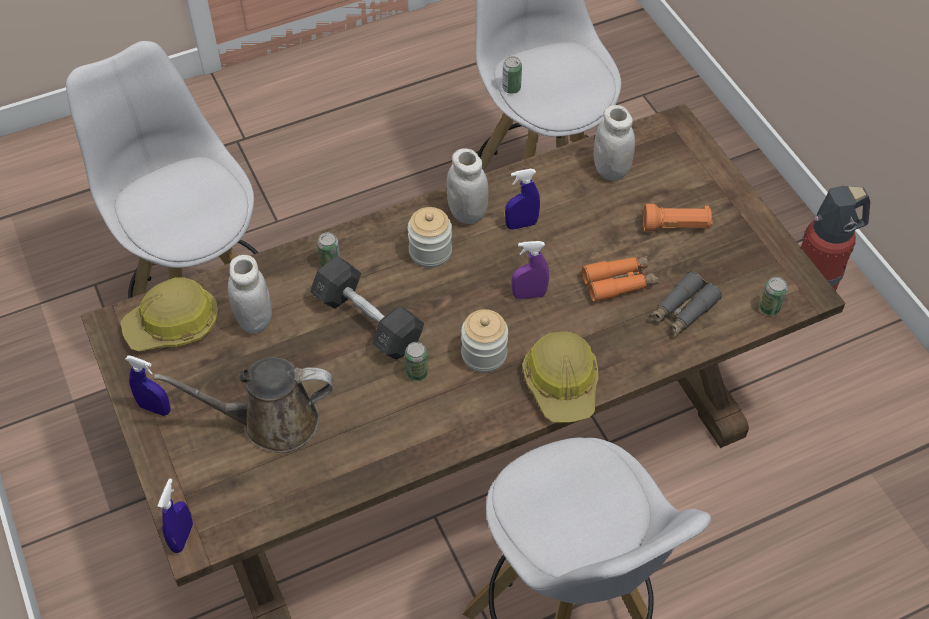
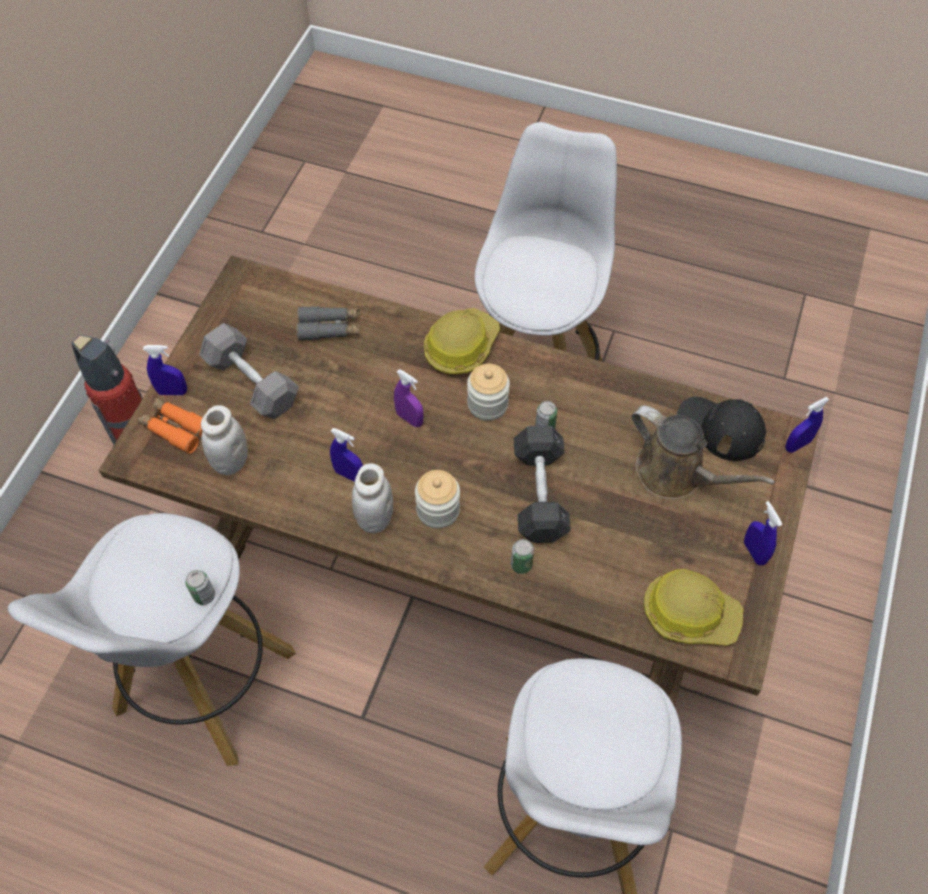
camera: 135 degrees left, 5 degrees up
(254, 320) = (622, 564): white jar -> none
(267, 494) = (719, 429): none -> black cap
(619, 282) = (341, 377): orange binoculars -> orange binoculars (175, 428)
(676, 226) = (252, 382): orange flashlight -> grey dumbbell
(717, 177) = (172, 392): none -> blue spray bottle
(769, 308) = (277, 287): can -> none

